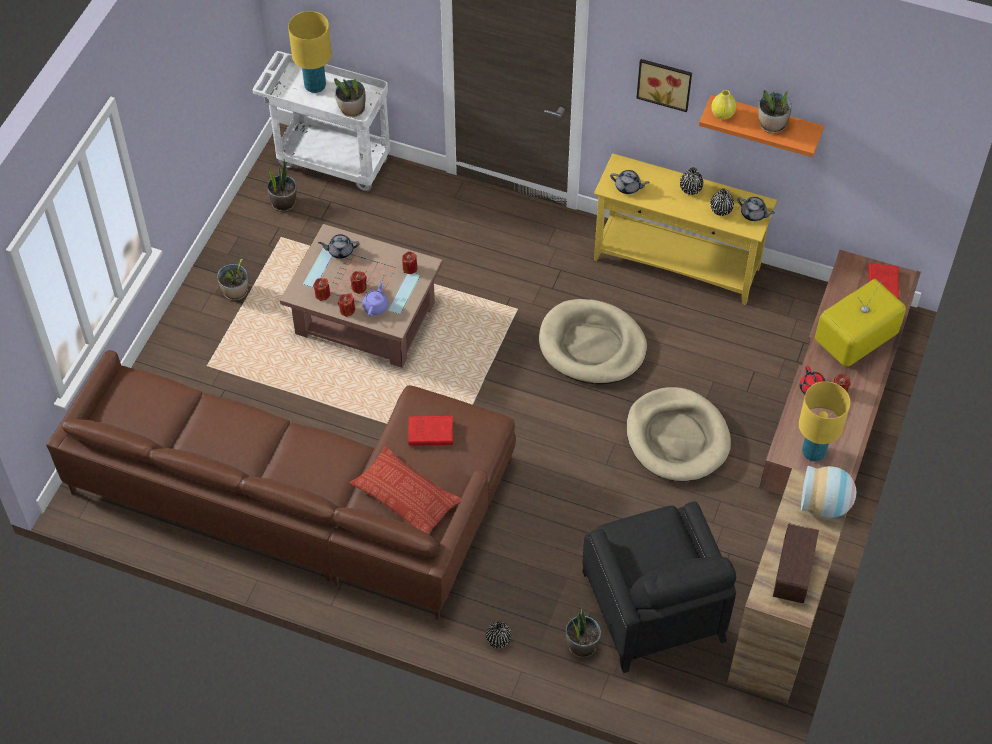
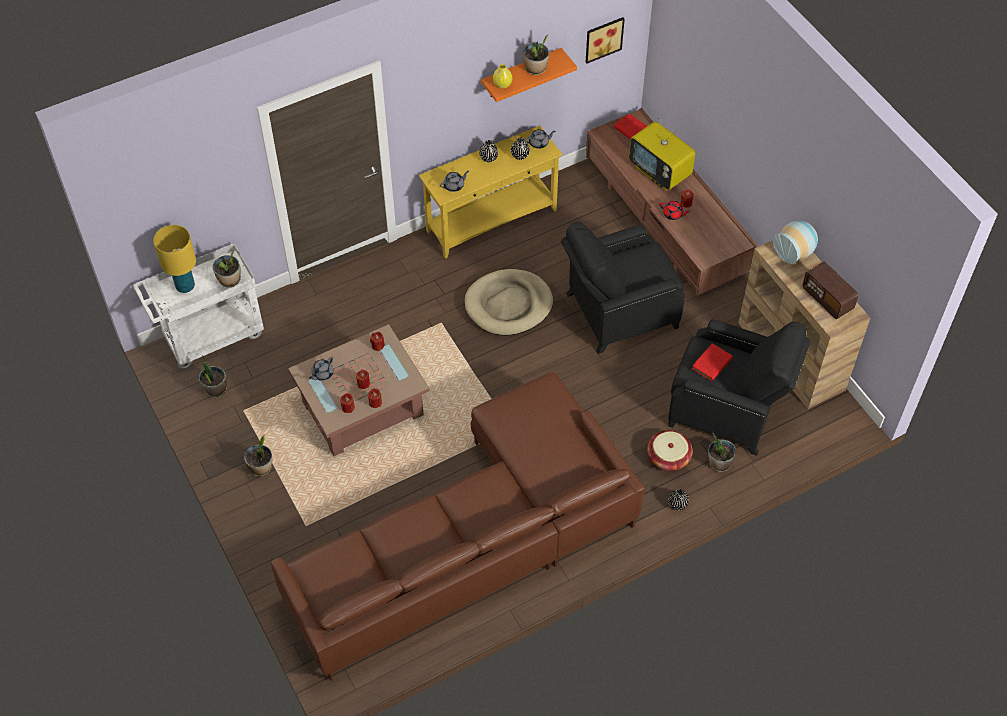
camera: 50 degrees left, 0 degrees up
(376, 306) = (389, 384): purple teapot -> none
(406, 496) = (560, 467): pillow -> none
(429, 433) = (524, 421): red book -> red book (711, 365)
(546, 596) = (668, 457): none -> basket
(665, 83) = (447, 93): picture -> picture (603, 38)
(677, 438) = (618, 311): beige dog bed -> black armchair
(814, 452) = (717, 245): yellow table lamp -> none
(854, 343) = (660, 172): television -> television turned 45 degrees counterclockwise

